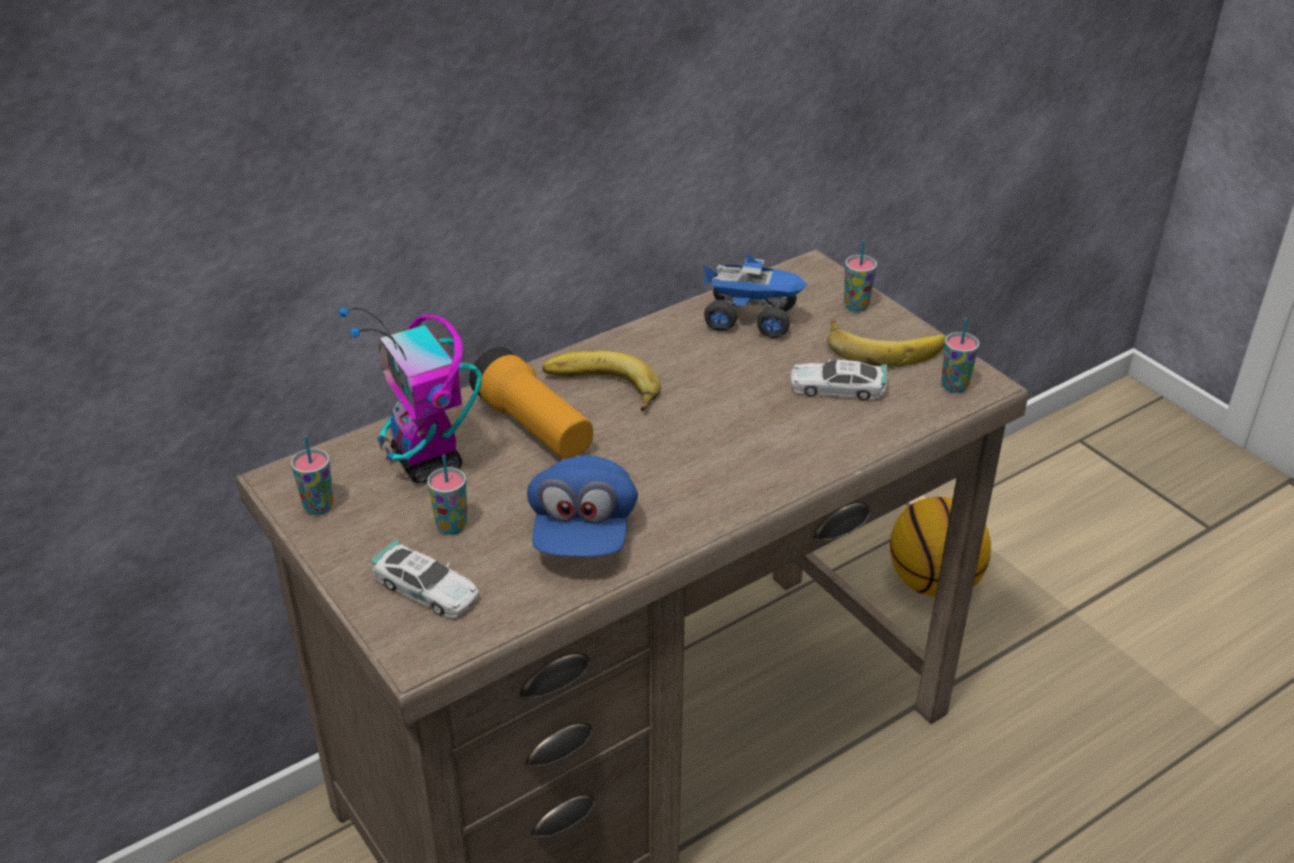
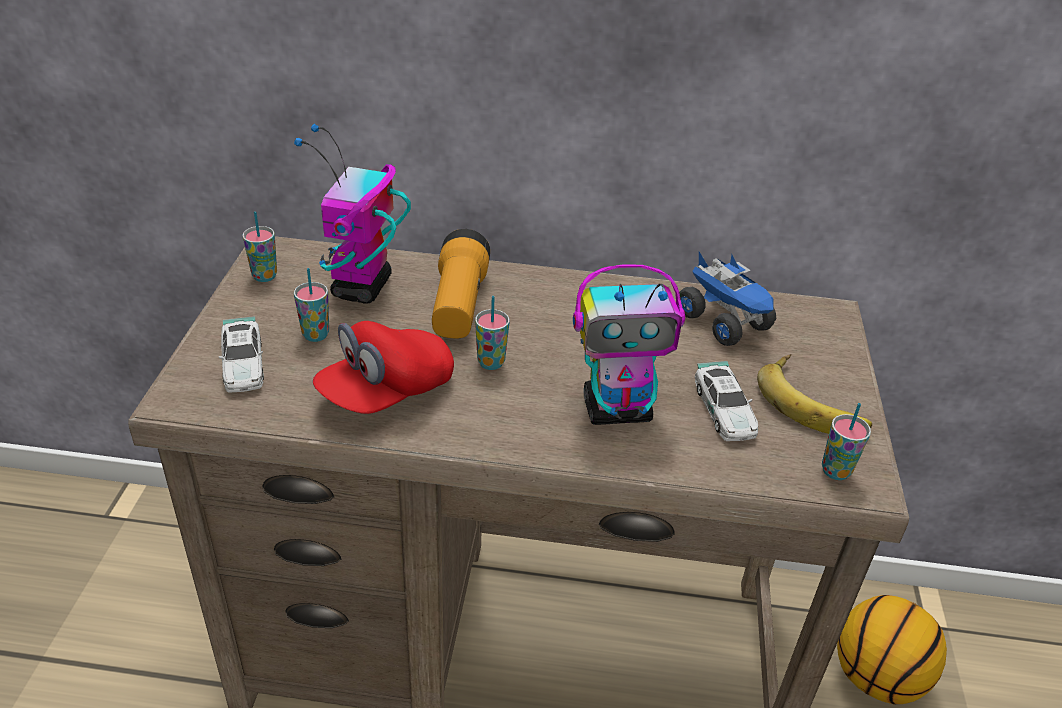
camera: 40 degrees right, 0 degrees up
(583, 531) = (386, 391): blue cap -> red cap
(600, 390) = (538, 307): banana -> none
(769, 433) = (618, 410): none -> toy robot
(837, 387) = (724, 410): toy car -> toy car turned 150 degrees counterclockwise
(856, 306) = (831, 359): cup -> cup (491, 363)

